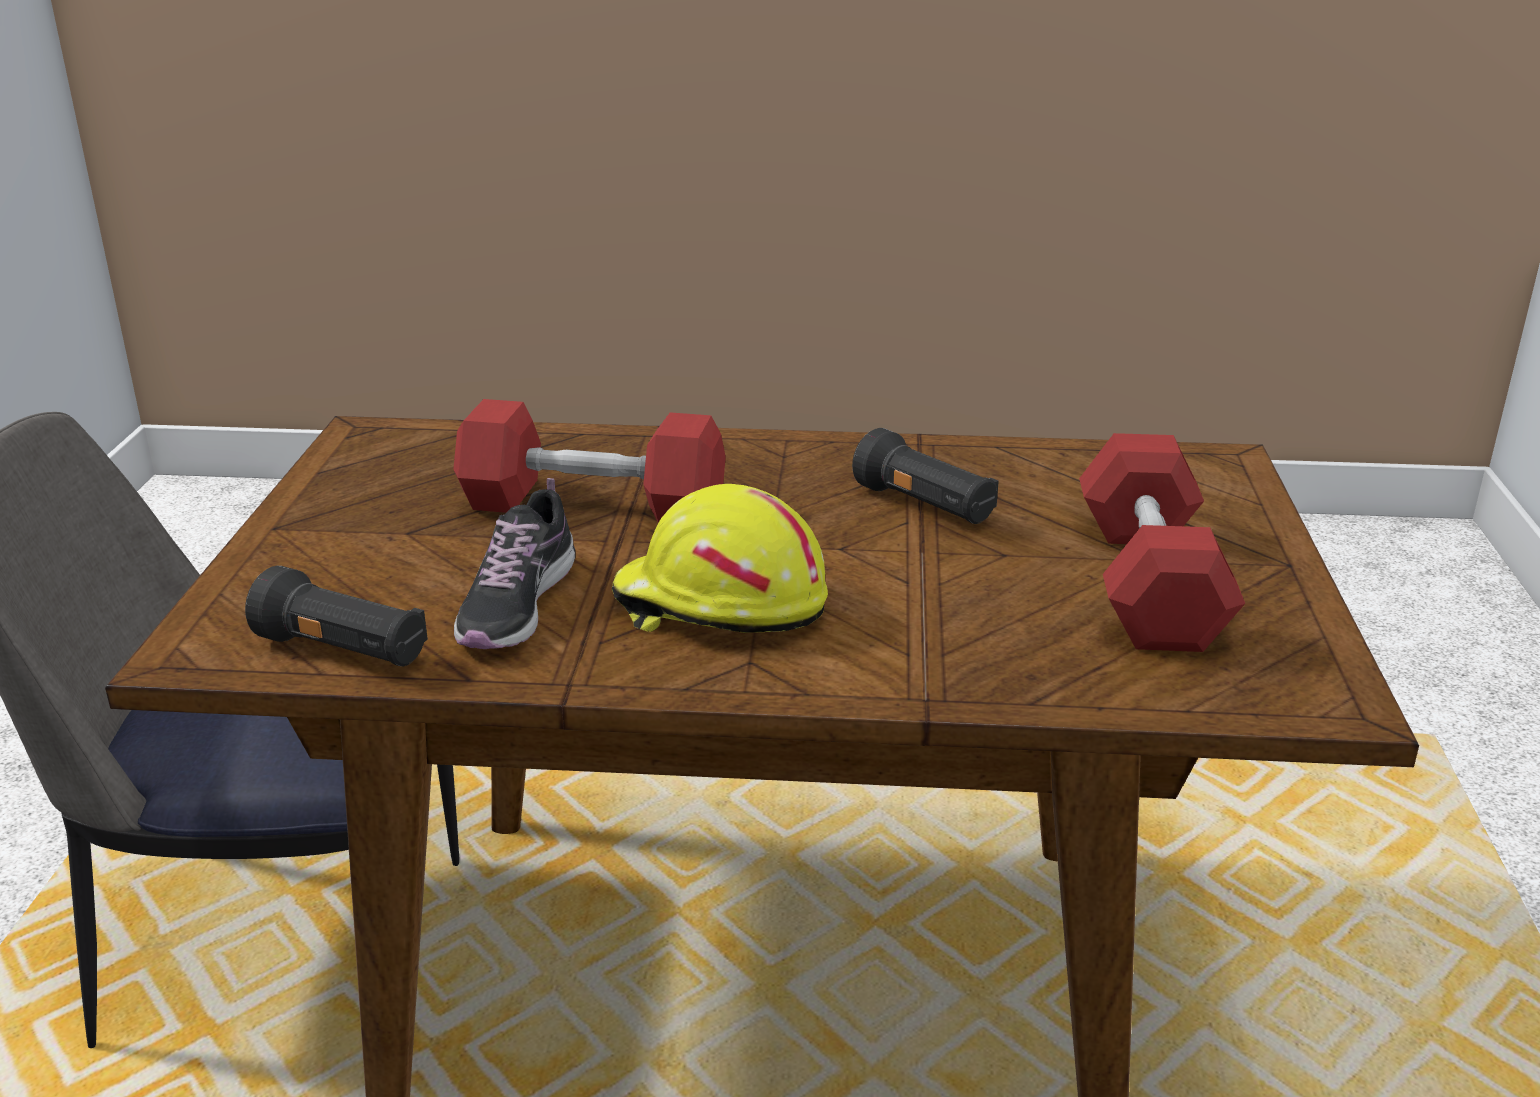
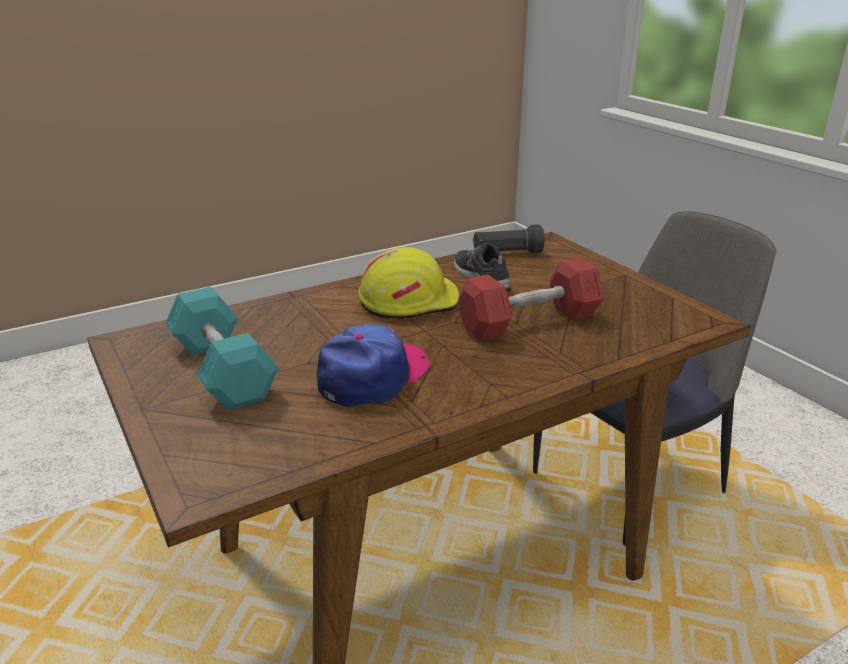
camera: 145 degrees right, 0 degrees up
(925, 507) = (373, 376): black flashlight -> cap
(1149, 583) = (222, 370): red dumbbell -> turquoise dumbbell

